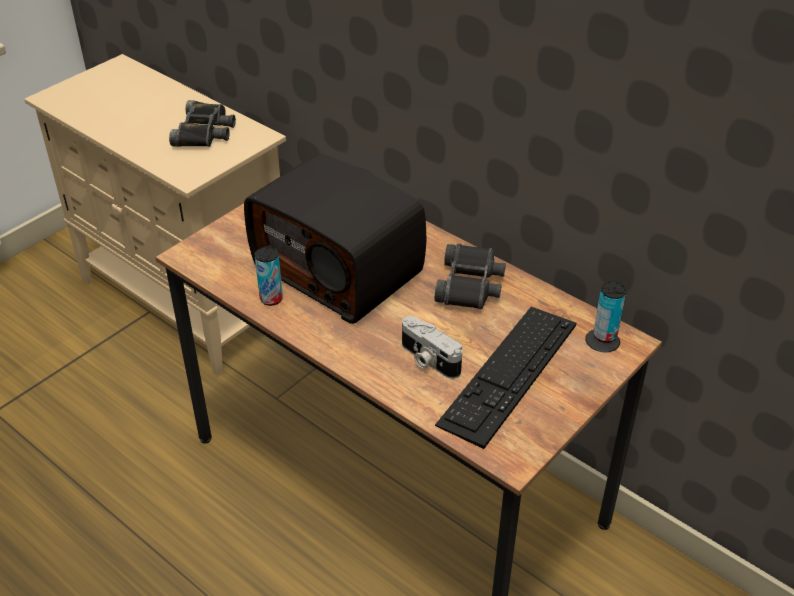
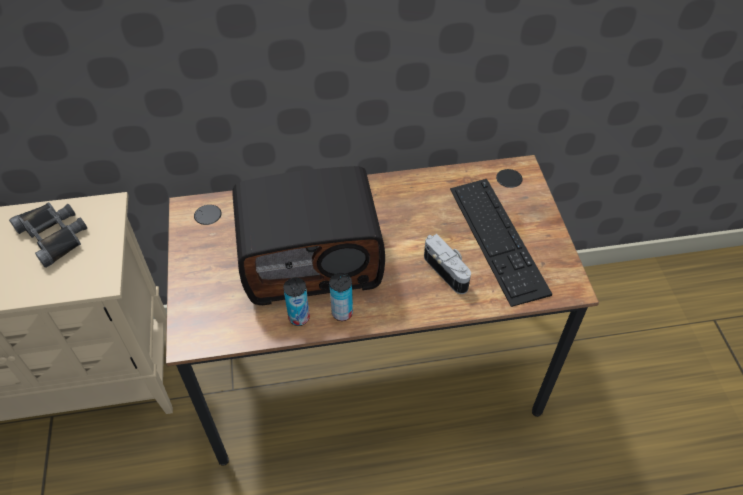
camera: 50 degrees left, 10 degrees up
(428, 360) = (448, 270): camera -> camera turned 120 degrees counterclockwise
(470, 285) = (399, 203): black binoculars -> none
(605, 335) = (507, 174): can -> can (342, 313)

